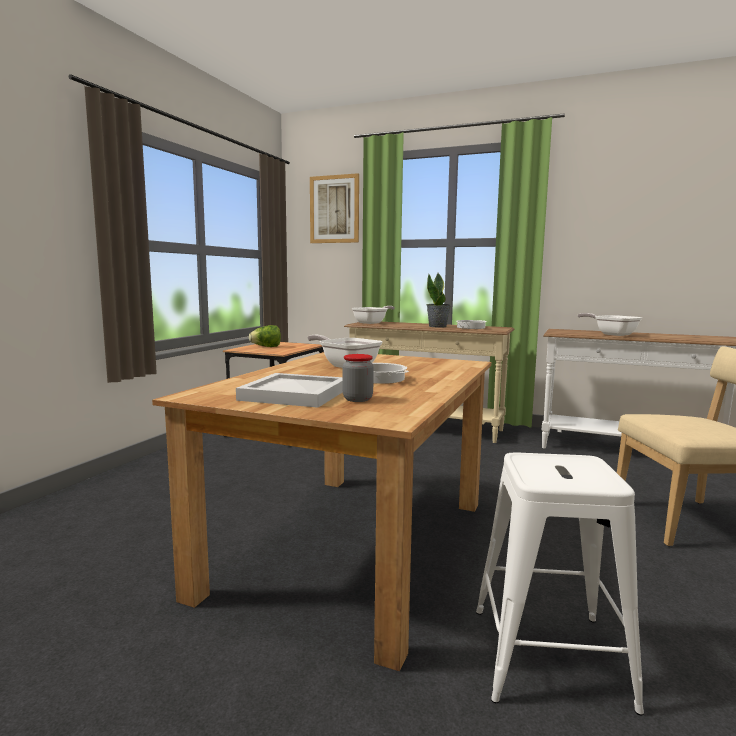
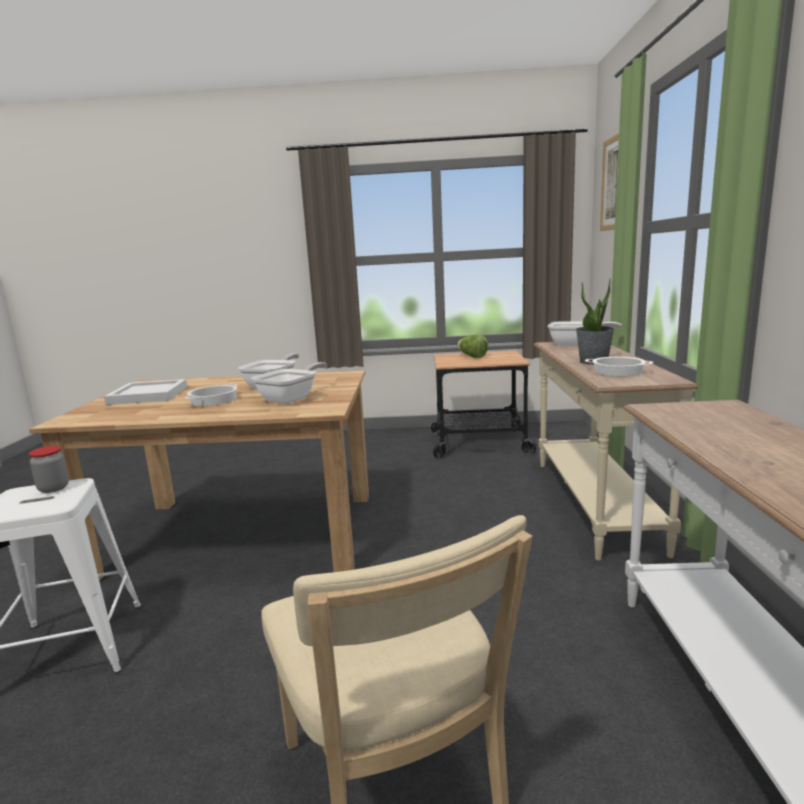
camera: 70 degrees right, 5 degrees up
(357, 399) = (130, 407): jar -> jar (53, 488)
(612, 334) = (731, 439): frying pan -> frying pan (292, 398)

